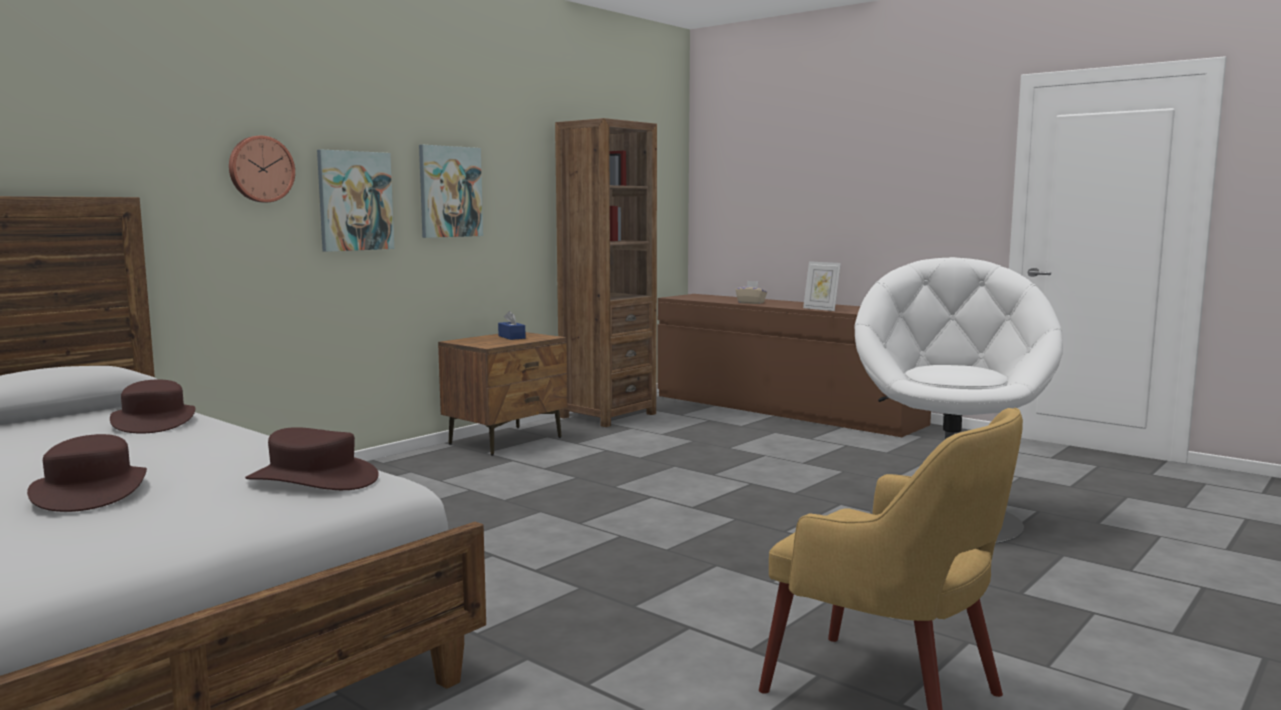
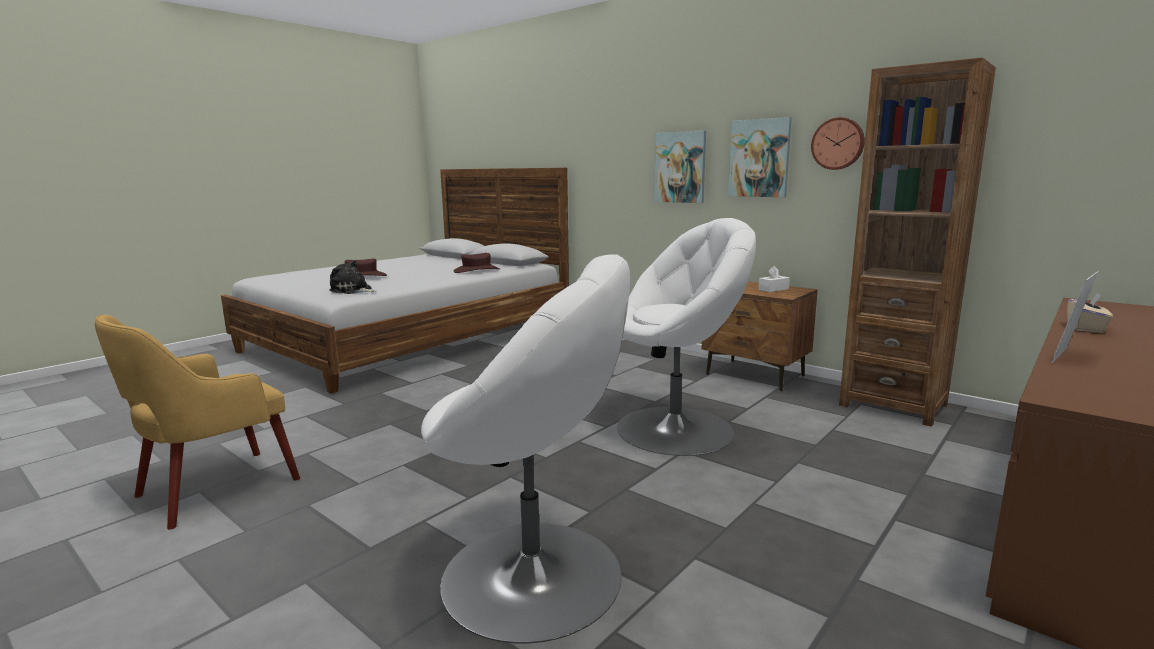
camera: 90 degrees right, 5 degrees up
(260, 169) = (625, 149): wall clock -> wall clock (838, 143)
(313, 479) = (352, 290): brown hat -> plush toy
(511, 337) = (773, 289): blue tissue box -> white tissue box
(660, 473) = (677, 429): none -> white armchair

